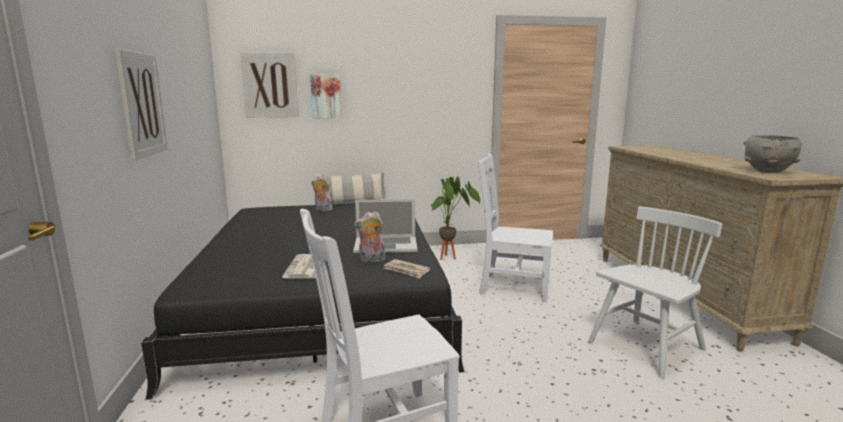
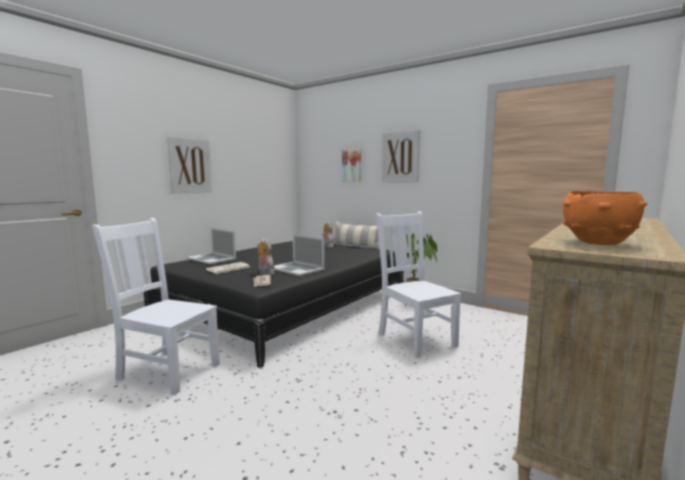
camera: 45 degrees right, 5 degrees down
(227, 262) = (211, 258): none -> laptop
(270, 85) = (321, 158): picture -> picture (400, 157)
(646, 346) = (420, 424): white chair -> none
(768, 171) = (597, 243): grey bowl -> orange bowl

